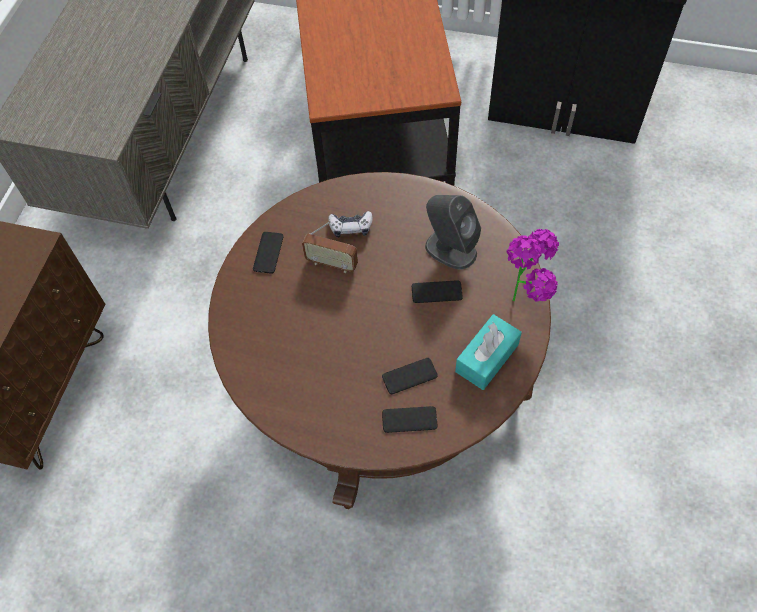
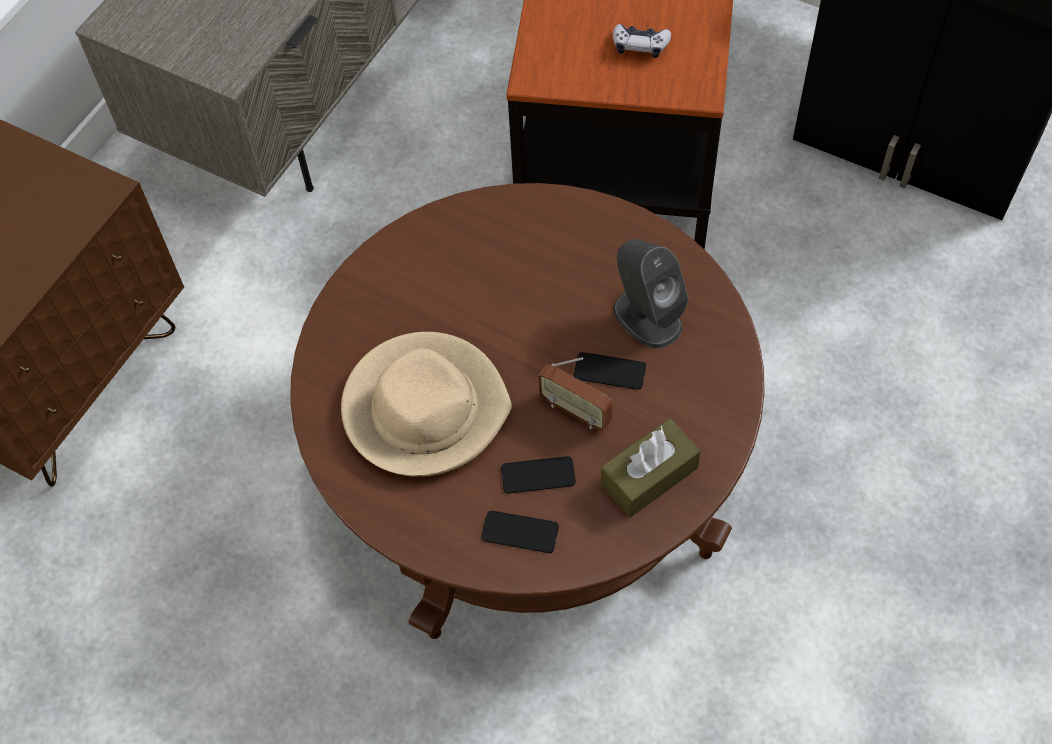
camera: 15 degrees right, 0 degrees up
(268, 253) = (401, 267): phone -> none
(314, 347) = (424, 408): none -> beige hat
(332, 264) = (481, 301): radio -> radio (575, 411)
(351, 227) = (521, 257): game controller -> game controller (640, 46)
(487, 358) = (649, 476): turquoise tissue box -> brown tissue box
(526, 300) = (729, 410): potted plant -> none

